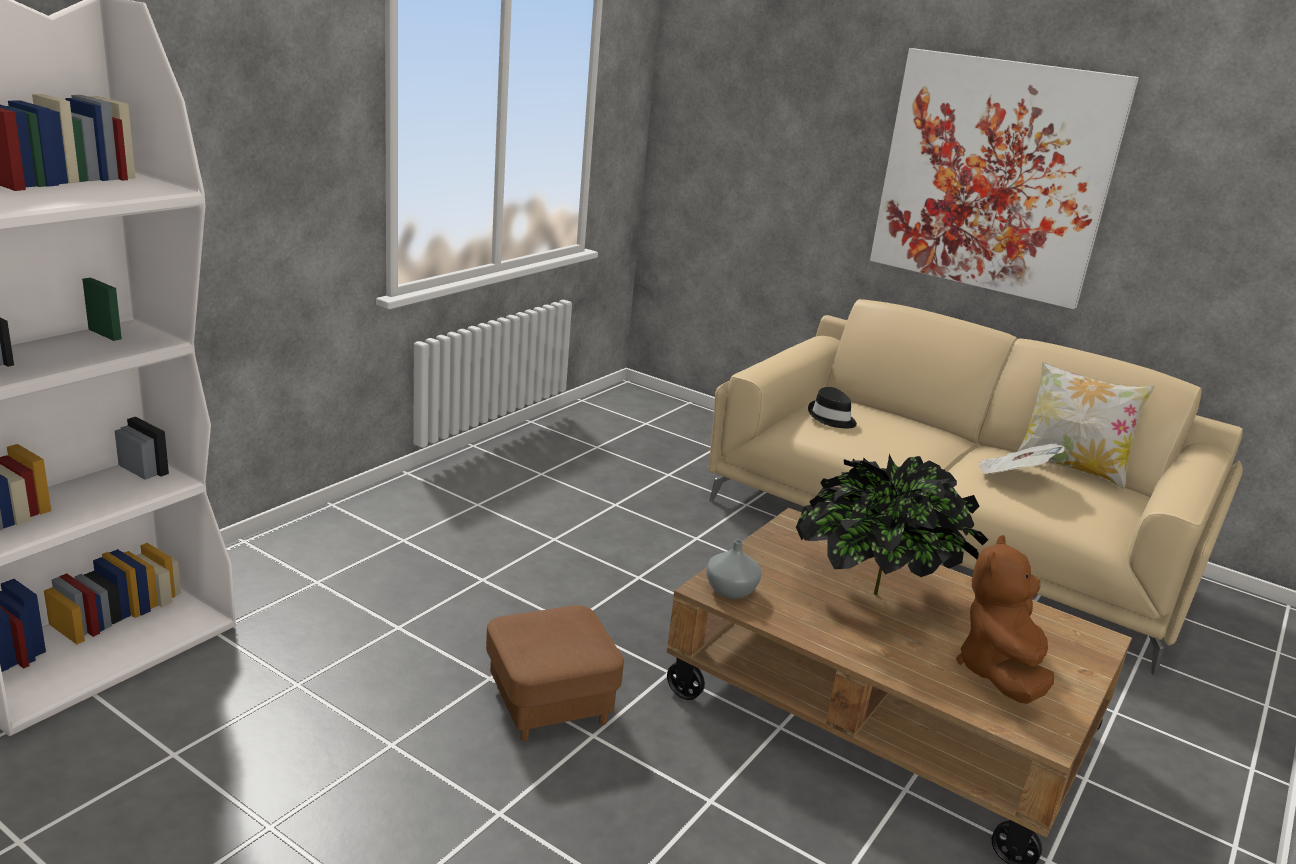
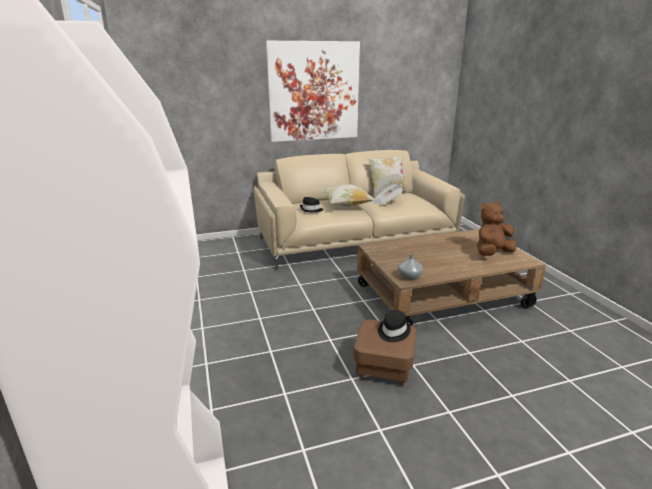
camera: 50 degrees left, 0 degrees up
(575, 642) = (393, 331): none -> black hat
(875, 596) = (433, 254): potted plant -> none
(912, 443) = (346, 206): none -> pillow
(1000, 674) = (492, 253): brown plush toy -> brown plush toy turned 90 degrees clockwise

